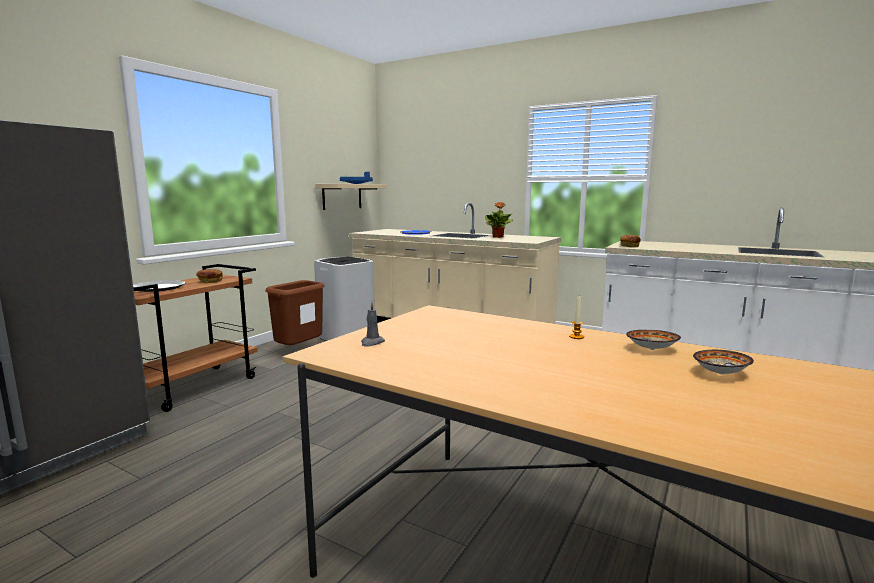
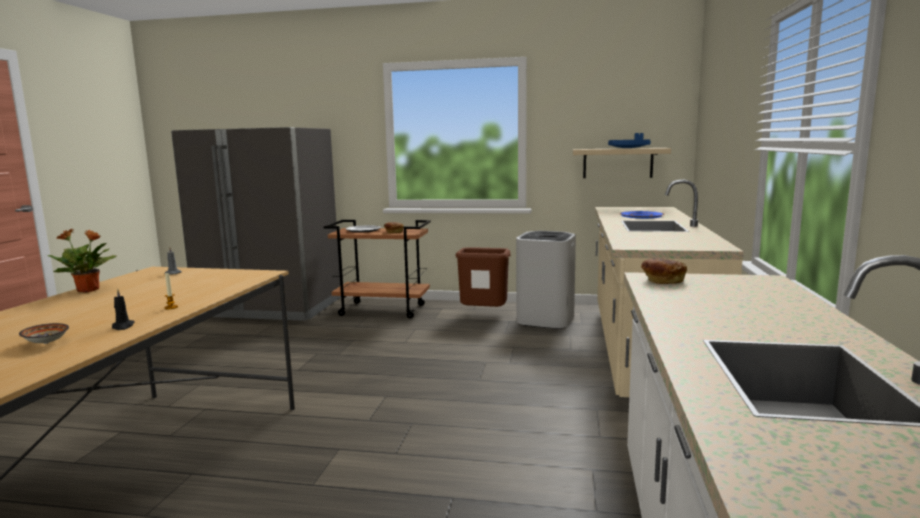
camera: 70 degrees right, 0 degrees up
(498, 237) = (662, 235): potted plant -> potted plant (89, 290)
(653, 349) = (123, 326): bowl -> black candle

